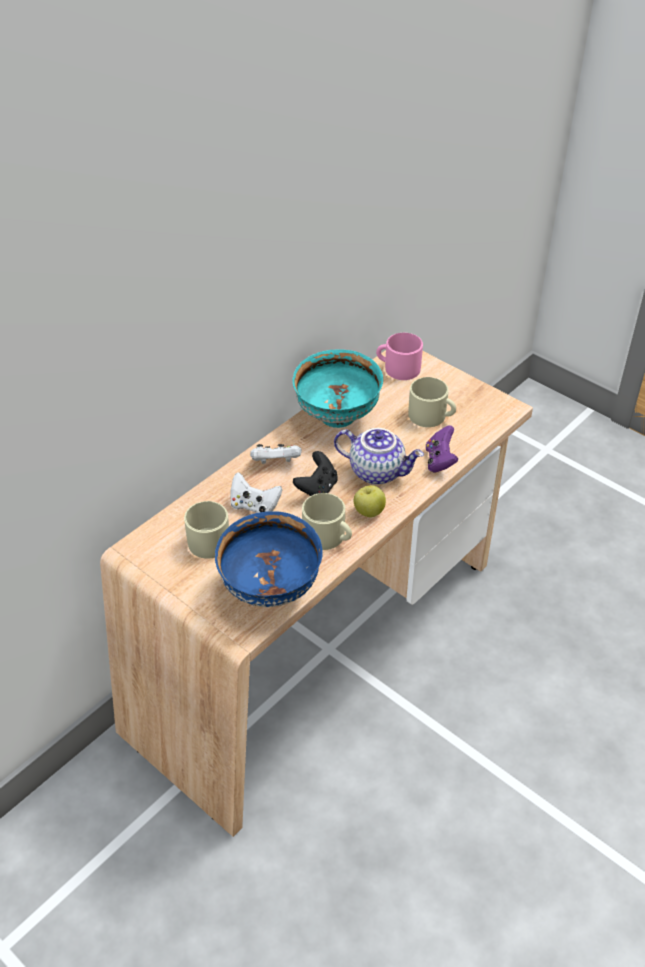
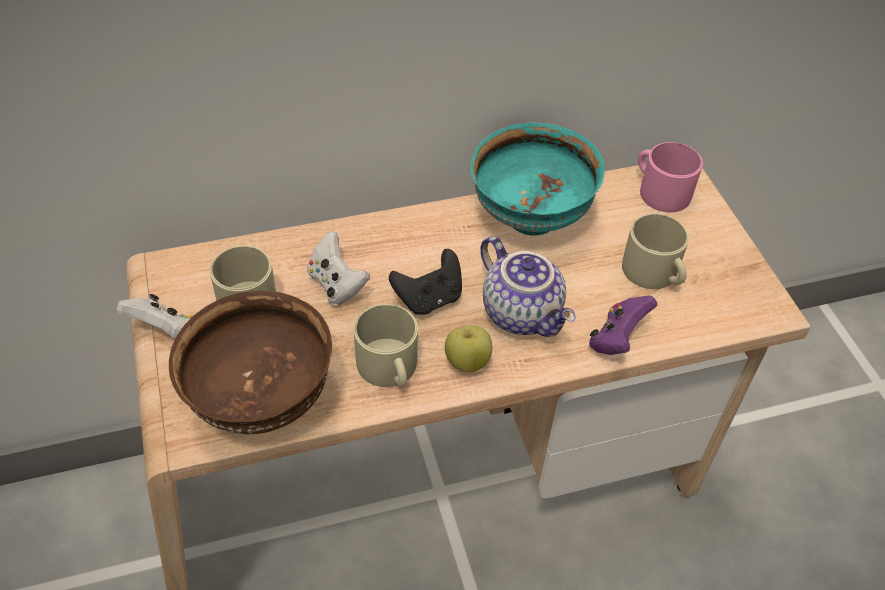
camera: 30 degrees right, 5 degrees up
(272, 591) = (262, 404): blue bowl -> brown bowl
(276, 463) = (407, 242): white game controller -> white game controller (165, 331)

